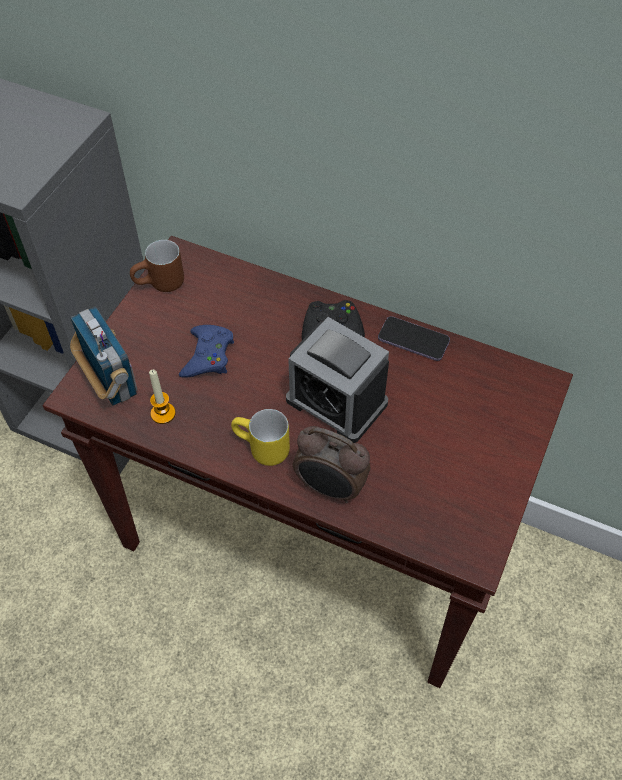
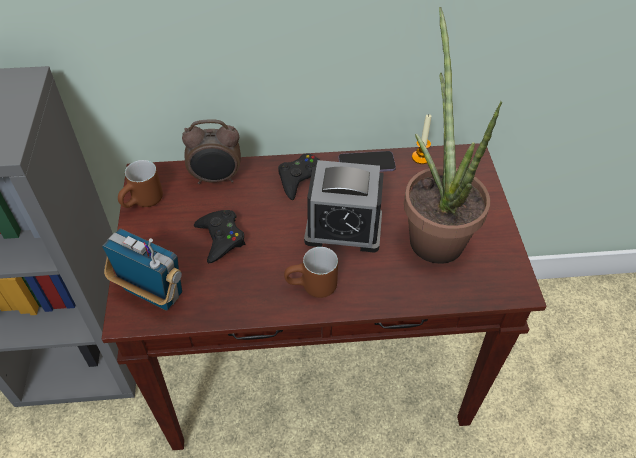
camera: 30 degrees left, 5 degrees down
(163, 413) = (214, 297): candle -> candle (421, 157)
(208, 356) = (221, 238): blue game controller -> black game controller
(260, 450) = (312, 288): yellow mug -> brown mug
(330, 488) = (383, 291): alarm clock -> alarm clock (216, 179)
(430, 450) = (433, 232): none -> potted plant

